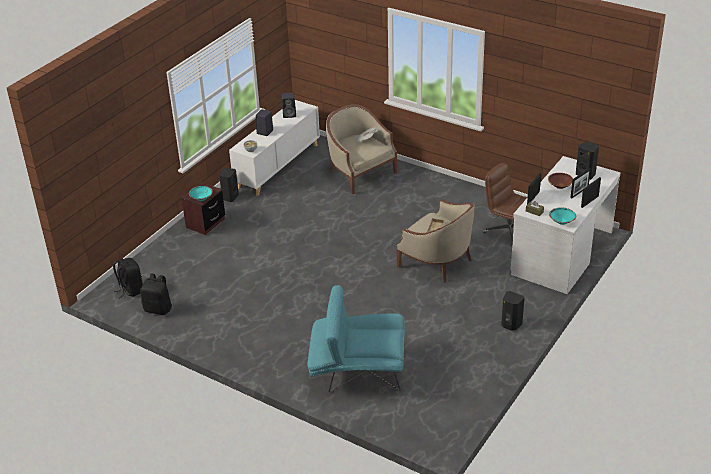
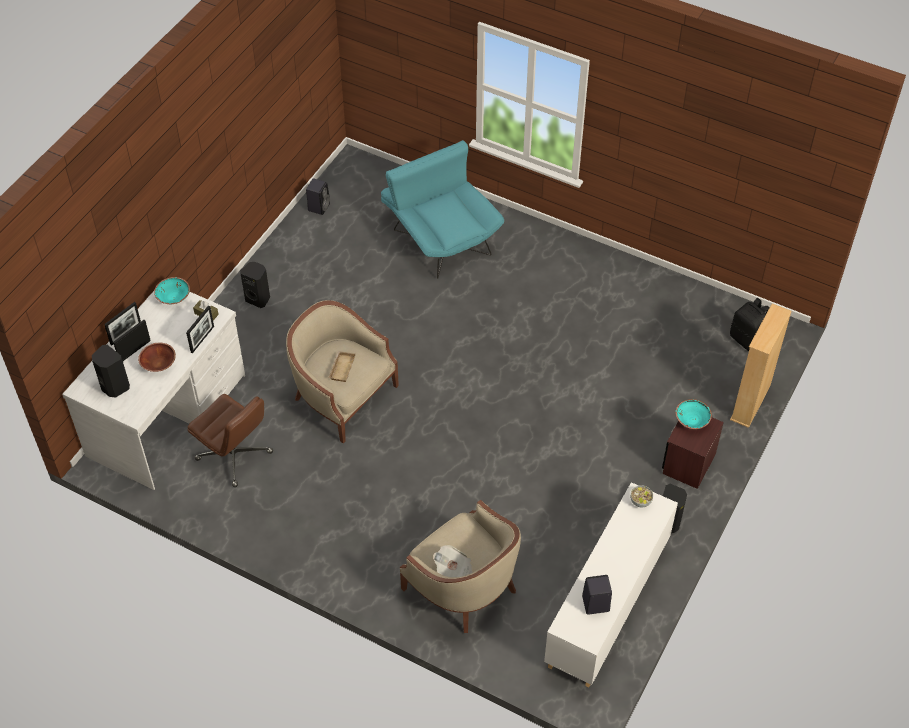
camera: 175 degrees right, 15 degrees up
(148, 253) = (750, 403): none -> beige bookcase
(158, 309) = (698, 311): black backpack -> none
(265, 132) = (628, 550): black speaker -> black speaker (319, 206)
(358, 370) = (440, 236): turquoise armchair -> turquoise armchair turned 120 degrees counterclockwise

